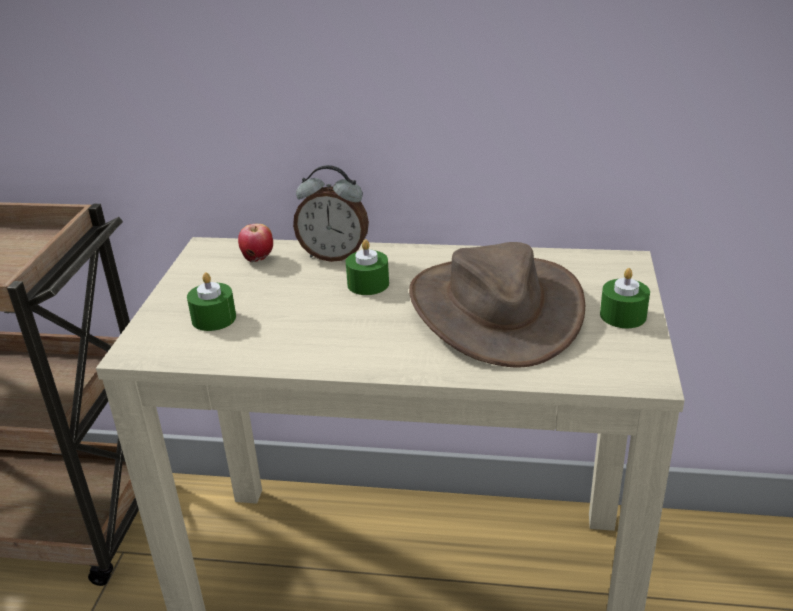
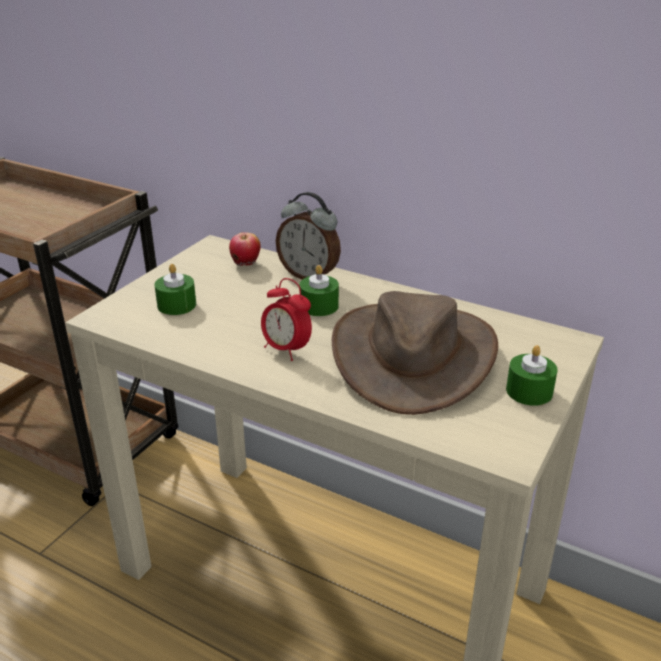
camera: 20 degrees right, 0 degrees up
(368, 335) = (286, 350): none -> alarm clock

